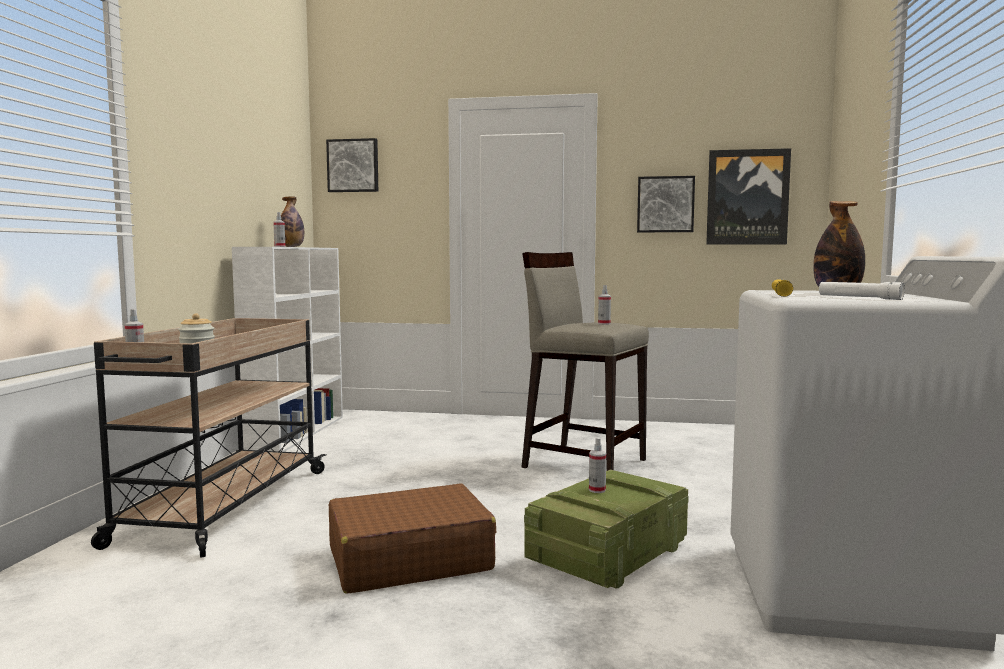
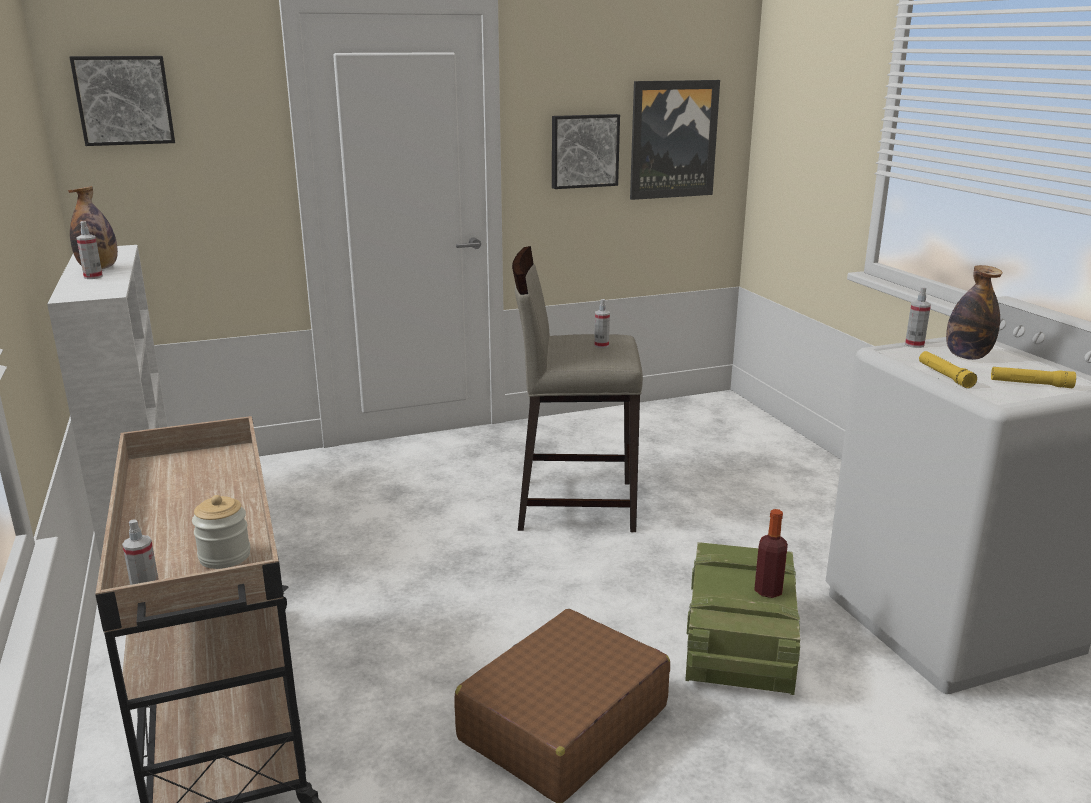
camera: 30 degrees left, 15 degrees up
(597, 490) = (726, 582): spray bottle -> spray bottle (914, 345)
(625, 500) = (768, 591): none -> bottle
(859, 298) = (1030, 384): white flashlight -> yellow flashlight

